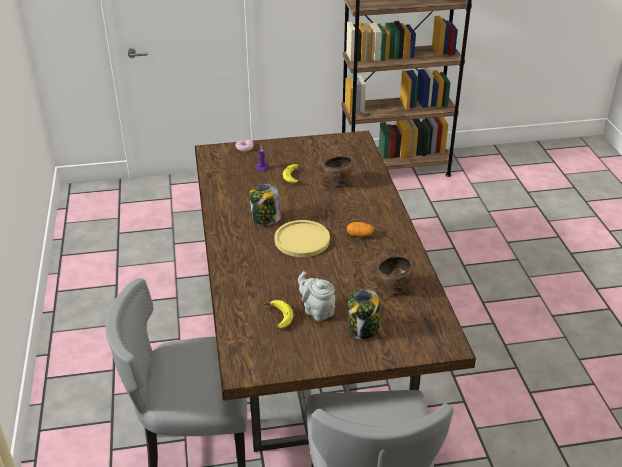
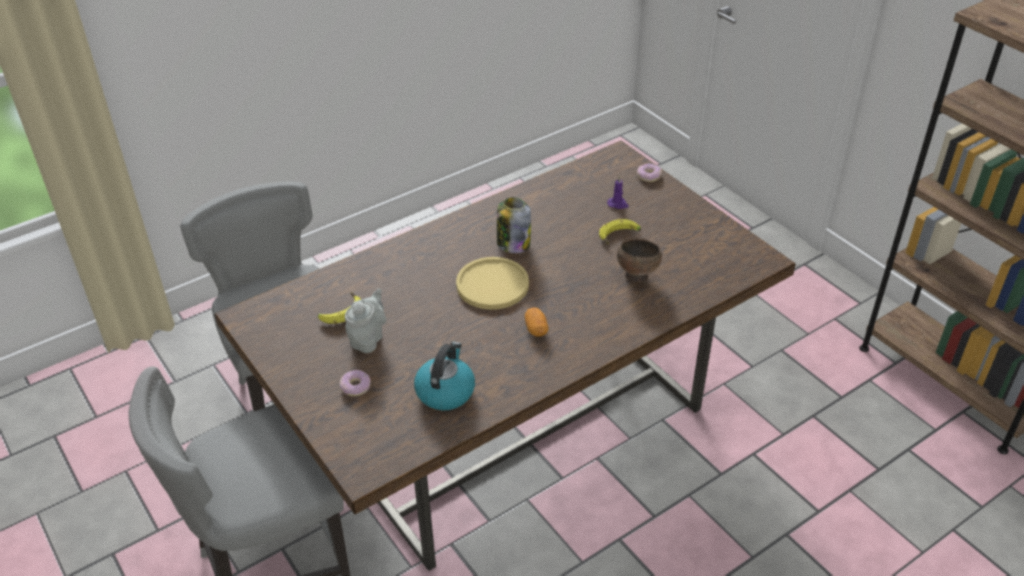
camera: 65 degrees right, 5 degrees up
(364, 329) = (355, 387): jar -> donut
(394, 289) = (445, 391): brown bowl -> kettle

